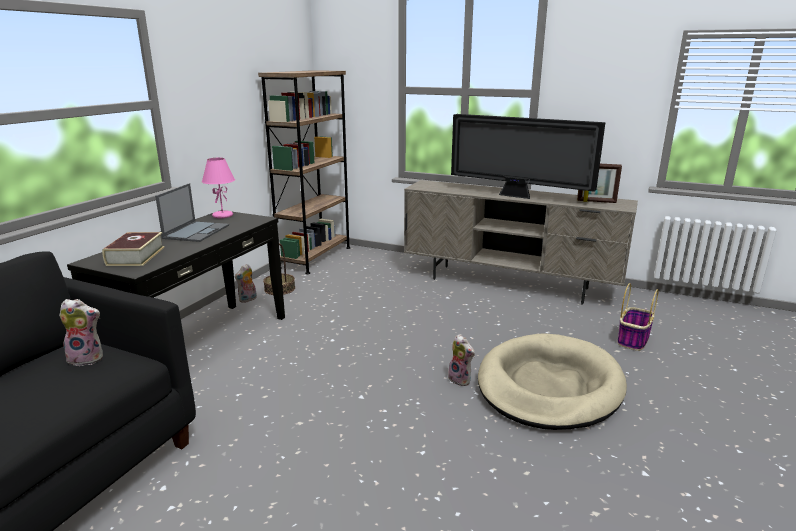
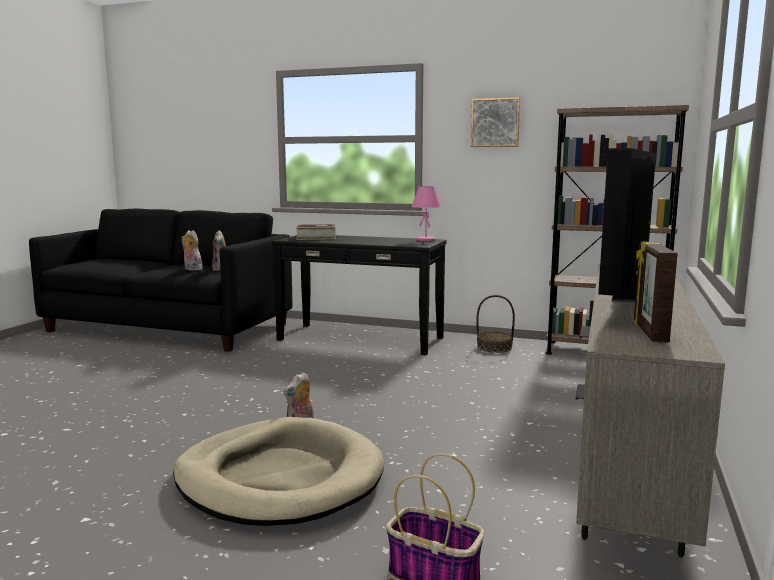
camera: 85 degrees right, 10 degrees down
(197, 231) = (376, 240): laptop -> none
(216, 83) = (495, 122): none -> picture
(248, 300) = (460, 340): plush toy -> plush toy (191, 269)

